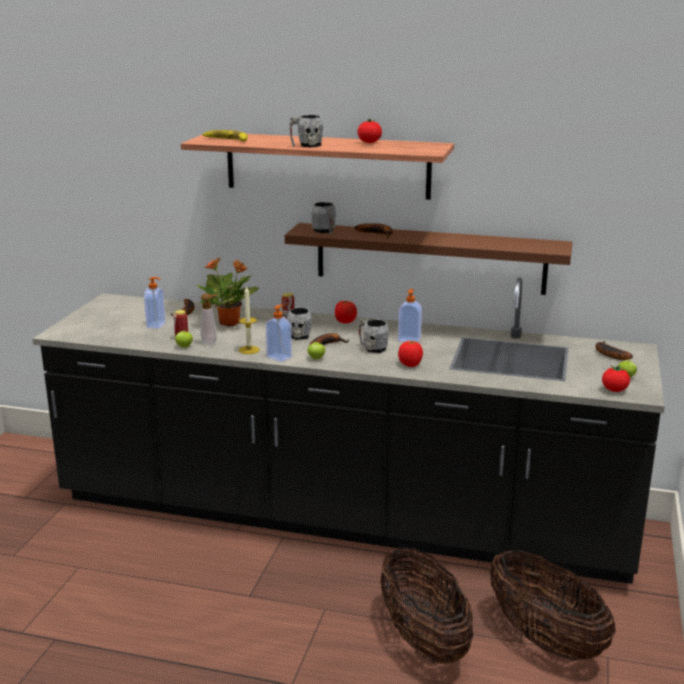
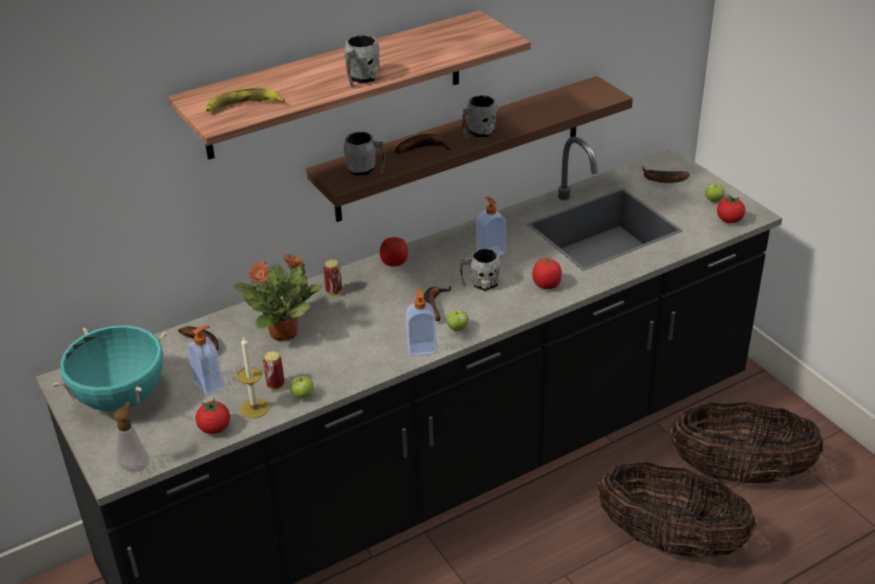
camera: 45 degrees left, 15 degrees up
(114, 313) = (121, 398): none -> turquoise cooking pot
(210, 343) = (319, 373): soap dispenser -> soap dispenser (136, 465)
(249, 350) = (376, 358): candle -> candle (254, 408)
(295, 336) = (384, 310): grey mug -> grey mug (478, 133)
(369, 142) = (406, 44): tomato -> tomato (215, 428)

